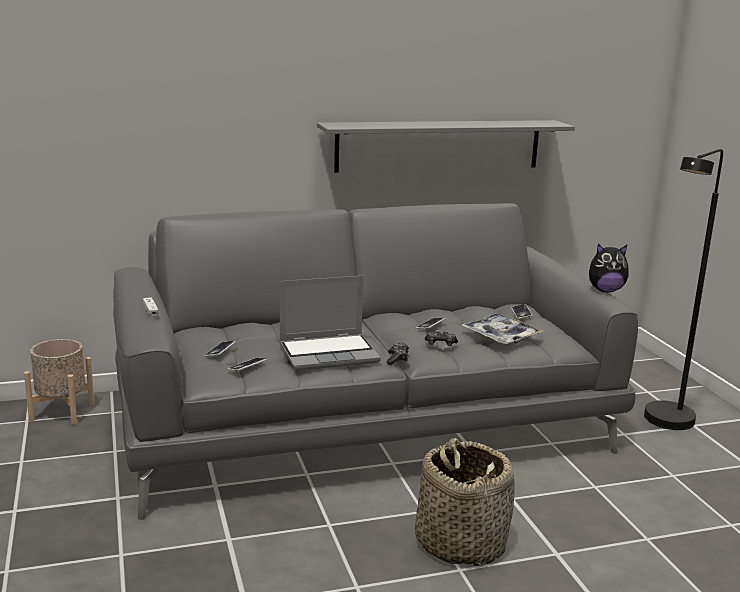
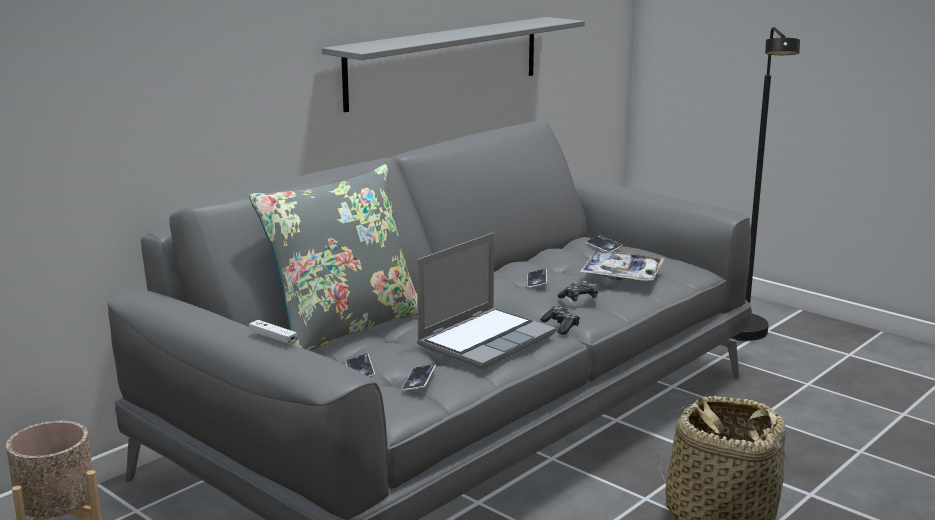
camera: 30 degrees left, 0 degrees up
(256, 323) = (344, 328): none -> grey pillow
(605, 290) = (695, 200): plush toy -> none

